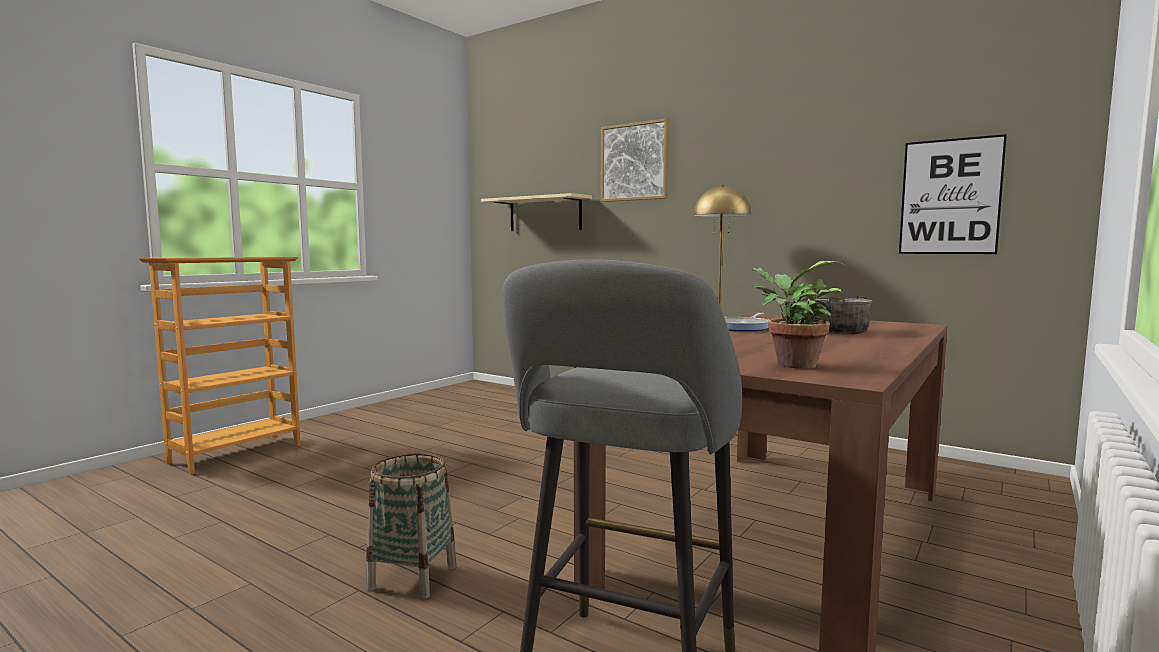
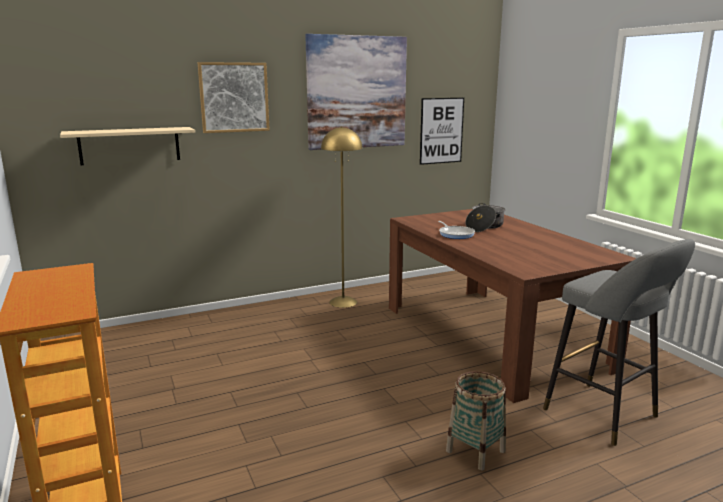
camera: 60 degrees left, 10 degrees up
(787, 144) = (357, 92): none -> picture
(791, 364) = (580, 255): potted plant -> none

